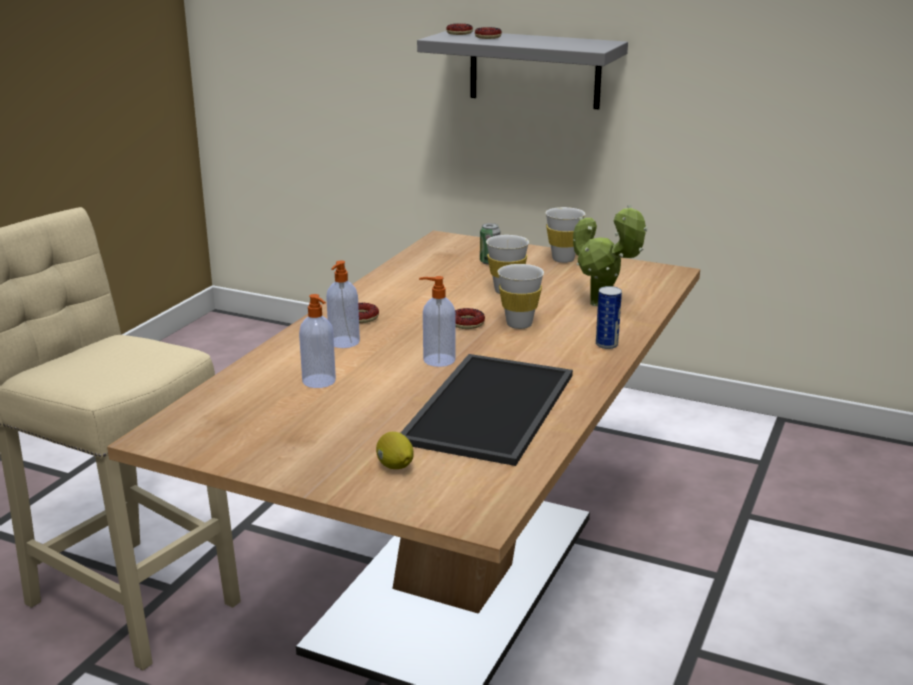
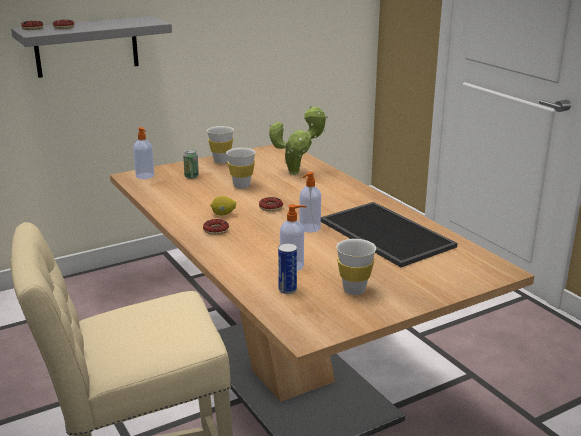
camera: 55 degrees left, 0 degrees up
(343, 342) = (245, 245): soap dispenser -> soap dispenser (145, 176)
(395, 467) = (427, 275): lemon -> lemon (223, 214)
(519, 324) = (292, 197): white cup -> white cup (354, 290)
(606, 344) = (347, 187): can -> can (287, 290)

